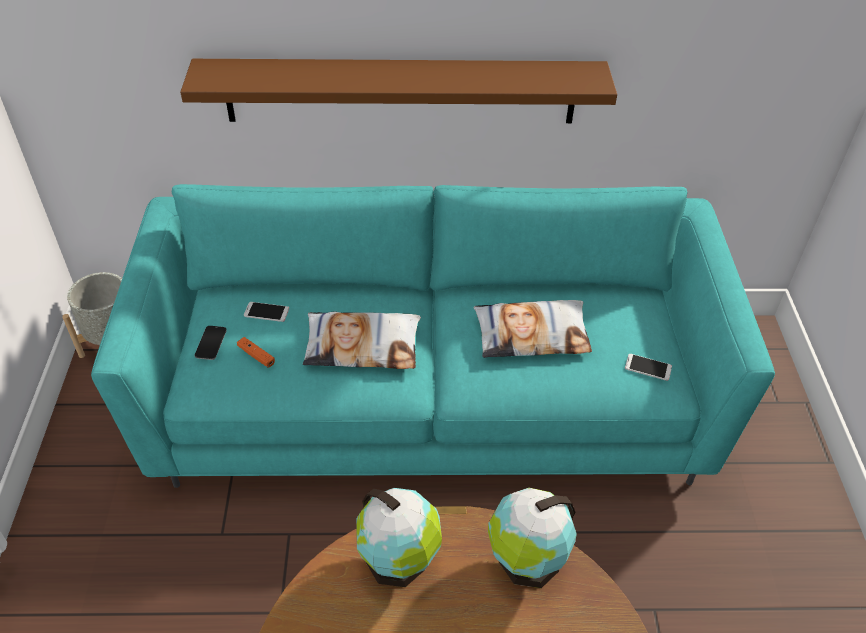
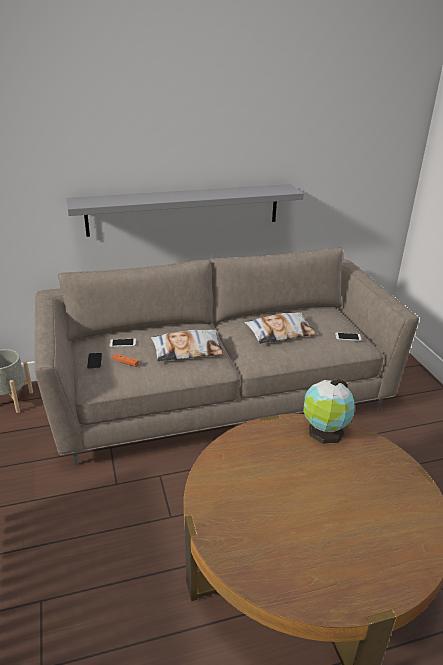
camera: 15 degrees left, 15 degrees down
(399, 562) = (252, 446): globe -> none
(401, 91) = (184, 209): brown shelf -> grey shelf
(431, 401) = (220, 396): turquoise sofa -> beige sofa

